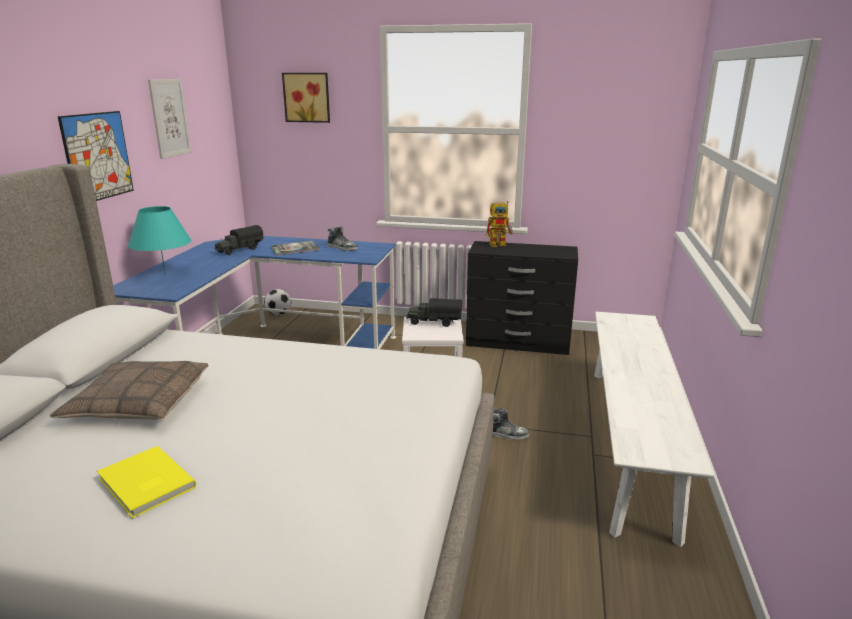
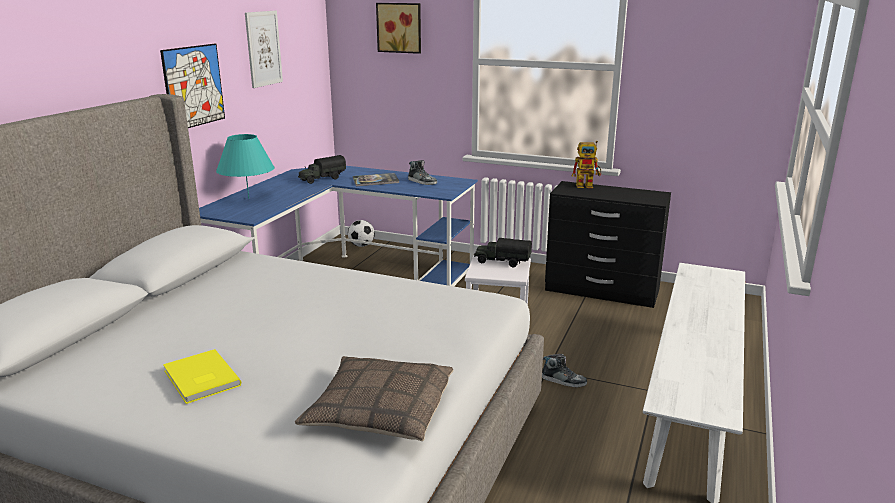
camera: 10 degrees right, 0 degrees up
(138, 403) = (206, 313): pillow -> pillow (379, 410)

